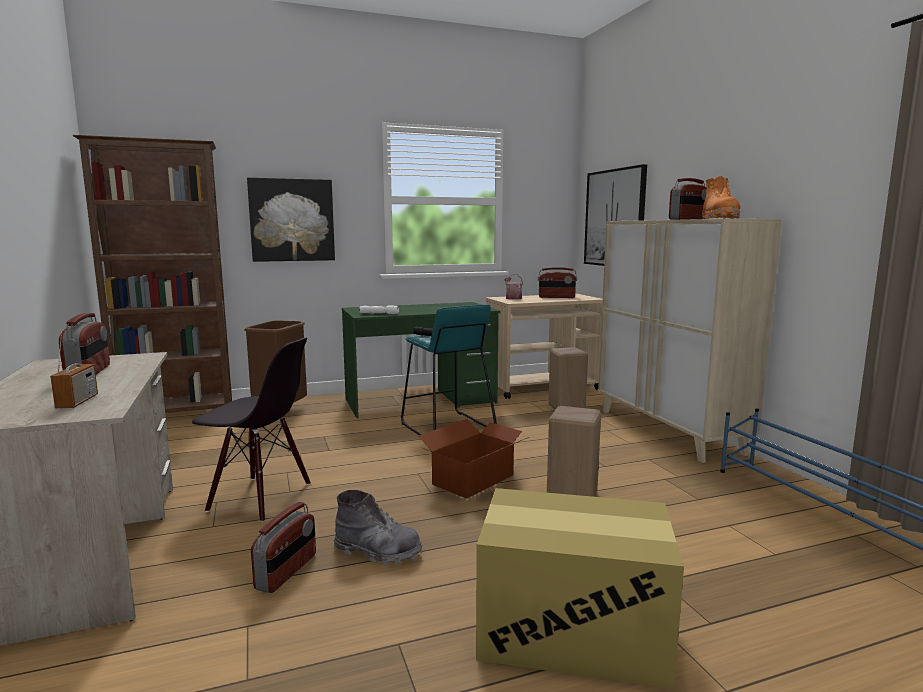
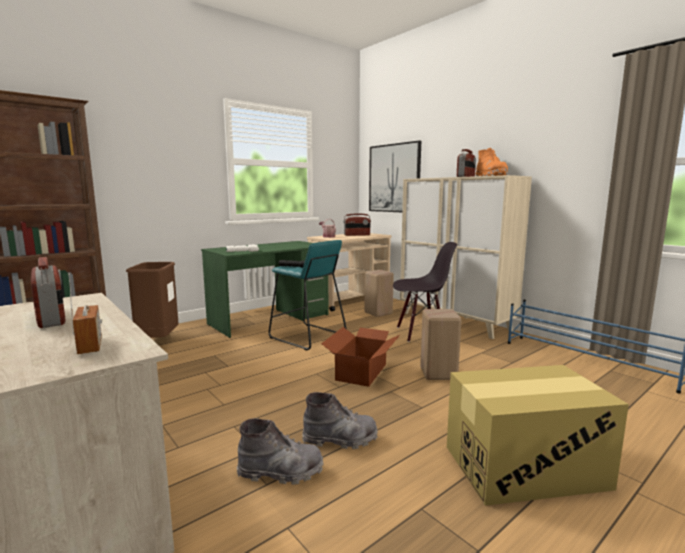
camera: 20 degrees left, 0 degrees up
(259, 498) = (201, 414): black chair -> black chair (420, 333)
(287, 571) = (281, 472): radio -> grey boot
(292, 220) = (152, 176): picture -> none

